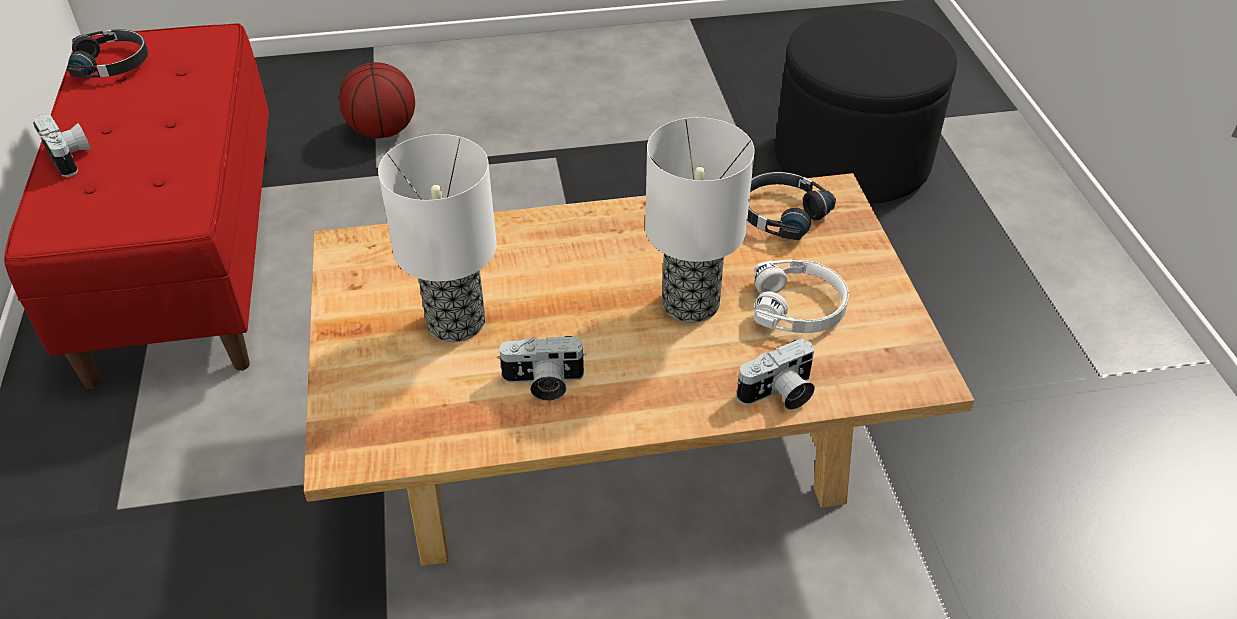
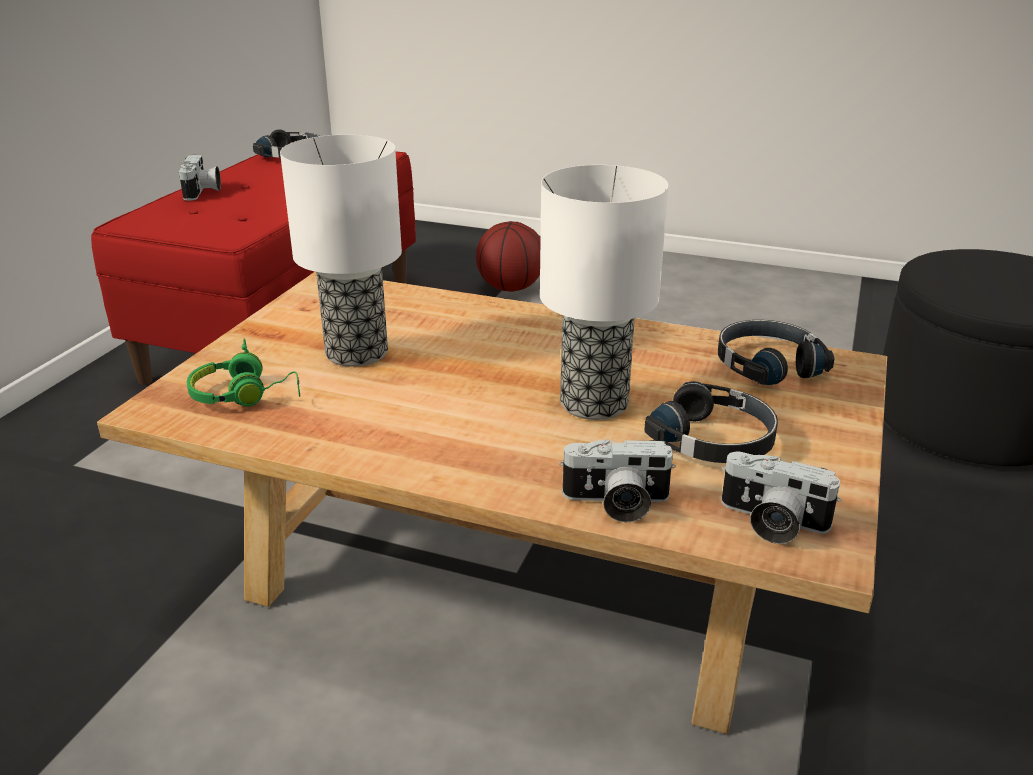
camera: 30 degrees right, 15 degrees down
(407, 408) = (245, 395): none -> green headphones
(543, 383) = (381, 416): camera -> camera (771, 522)
(799, 307) = (714, 440): white headphones -> black headphones

